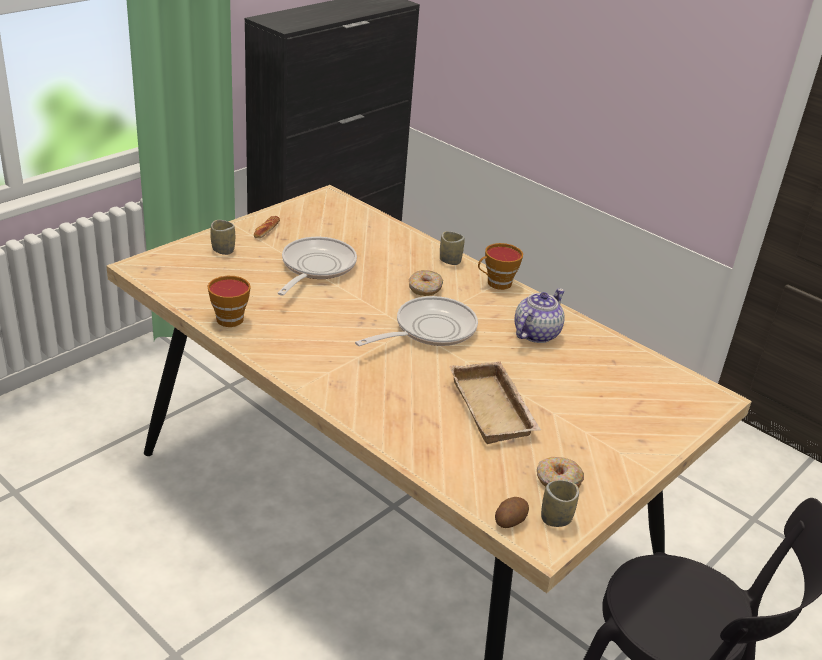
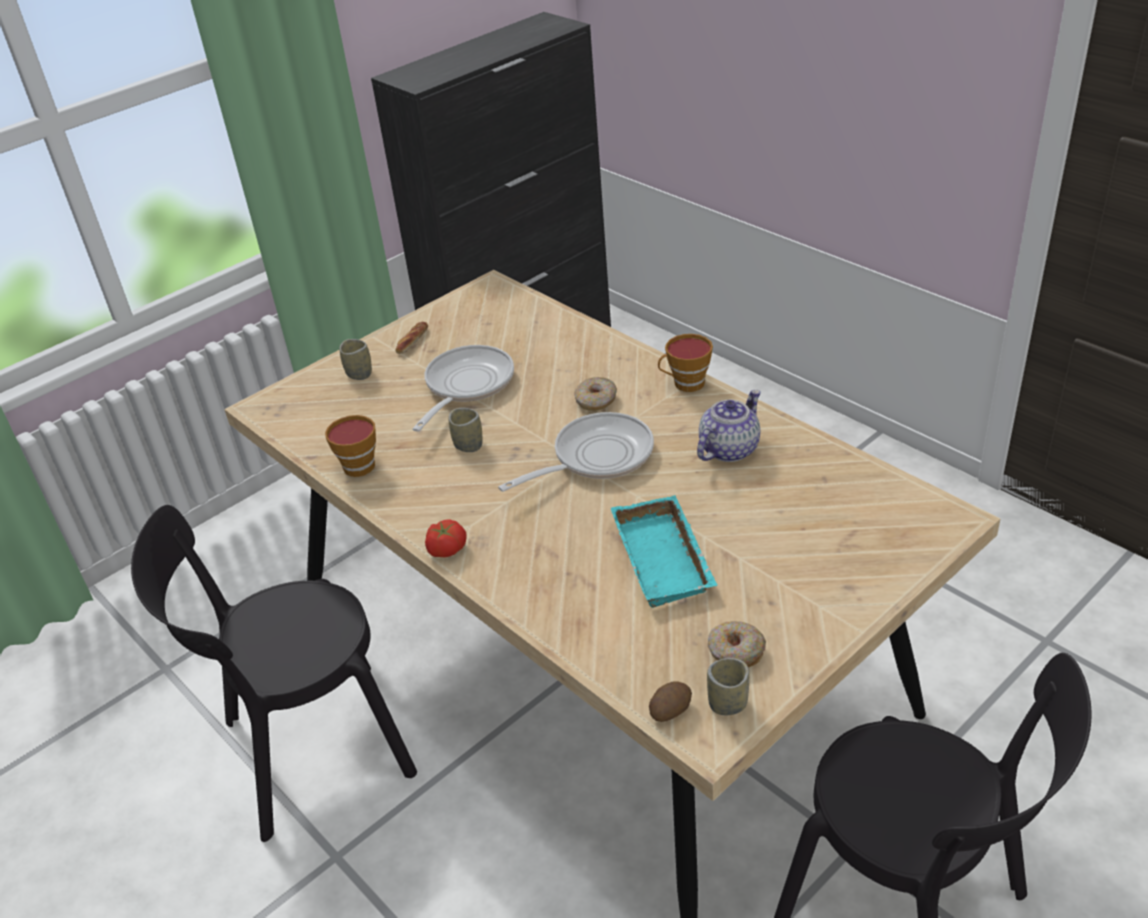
camera: 10 degrees right, 5 degrees up
(147, 568) = (308, 751): none -> black chair
(311, 387) = (446, 548): none -> tomato
(450, 260) = (630, 358): cup -> cup (468, 445)
(495, 409) = (666, 559): beige tray -> turquoise tray

